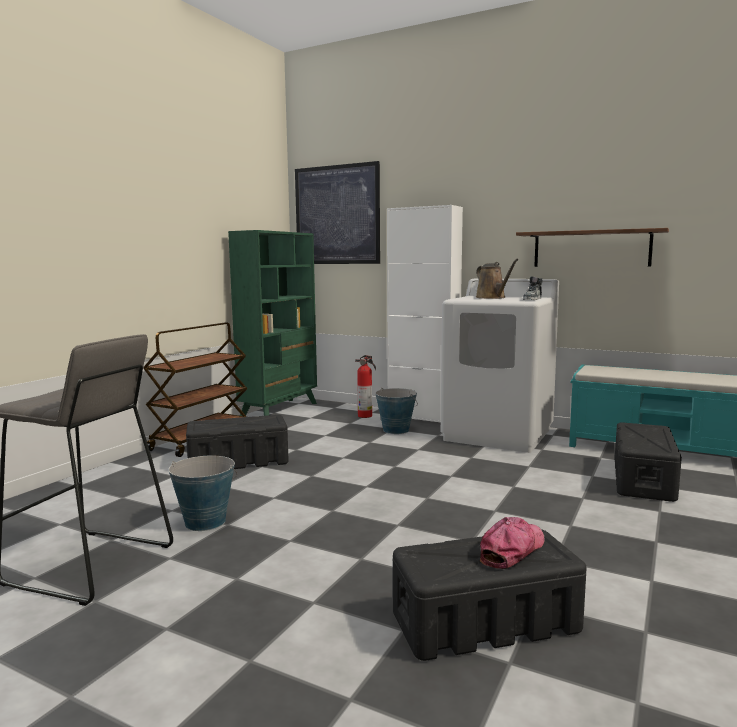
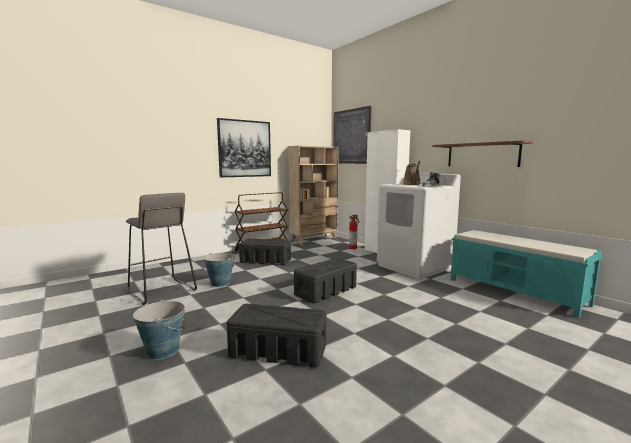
camera: 25 degrees right, 0 degrees up
(154, 235) = (244, 148): none -> picture
(280, 410) = (314, 240): green bookcase -> beige bookcase
(395, 430) = (359, 257): bucket -> bucket (163, 351)
(512, 550) = (292, 315): cap -> none
(643, 480) = (472, 305): black storage box -> black storage box (325, 291)

